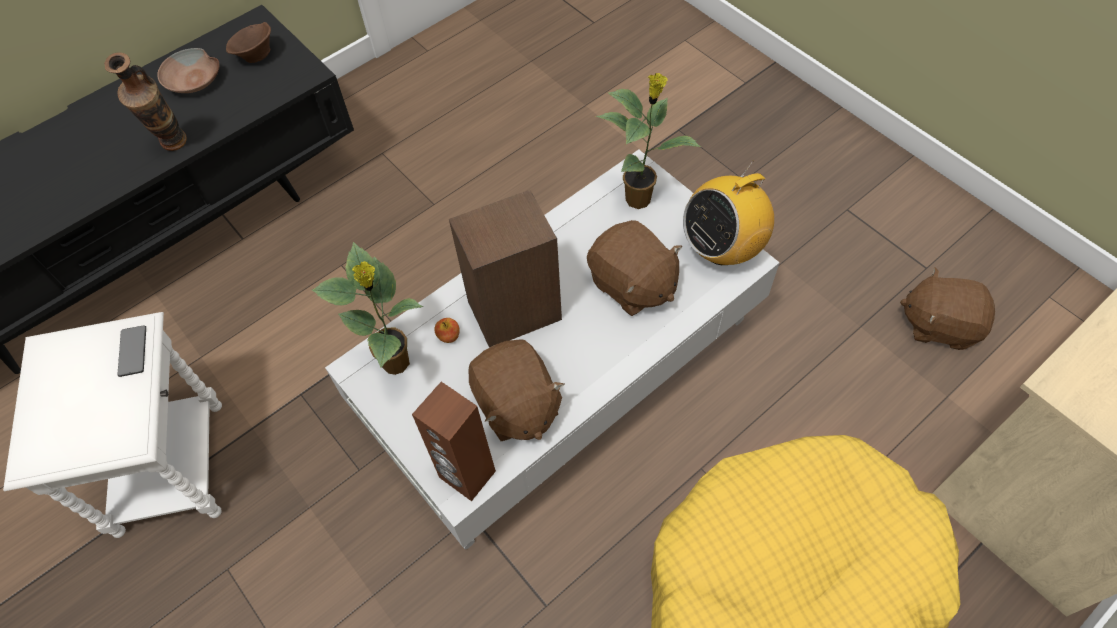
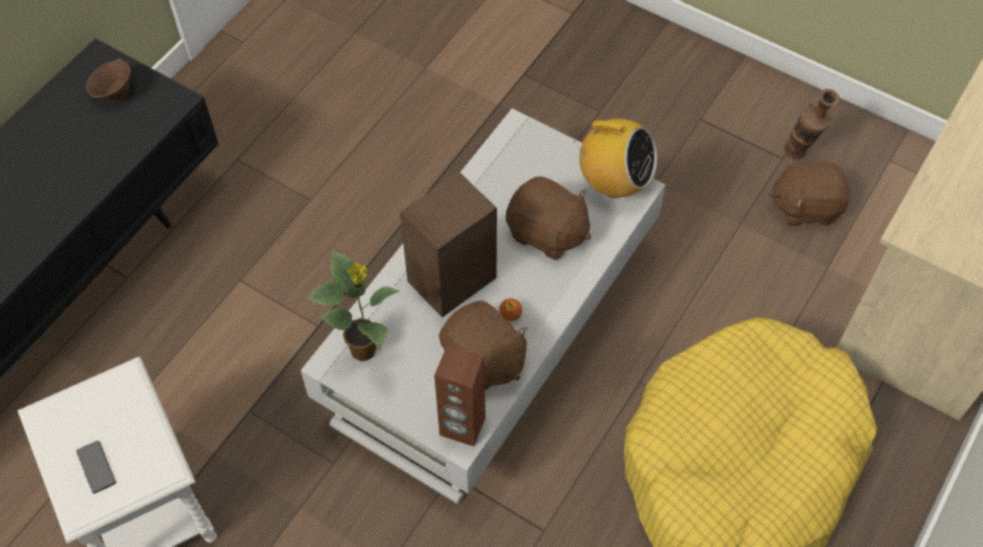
camera: 20 degrees left, 0 degrees up
(133, 351) = (131, 396): phone -> phone (96, 467)
(174, 148) = (74, 202): vase -> vase (799, 156)
(194, 80) = (62, 131): brown bowl -> none
(448, 336) = (402, 316): apple -> apple (510, 315)
(640, 198) = (528, 153): potted plant -> none
(722, 248) = (614, 182): radio -> radio turned 105 degrees counterclockwise

